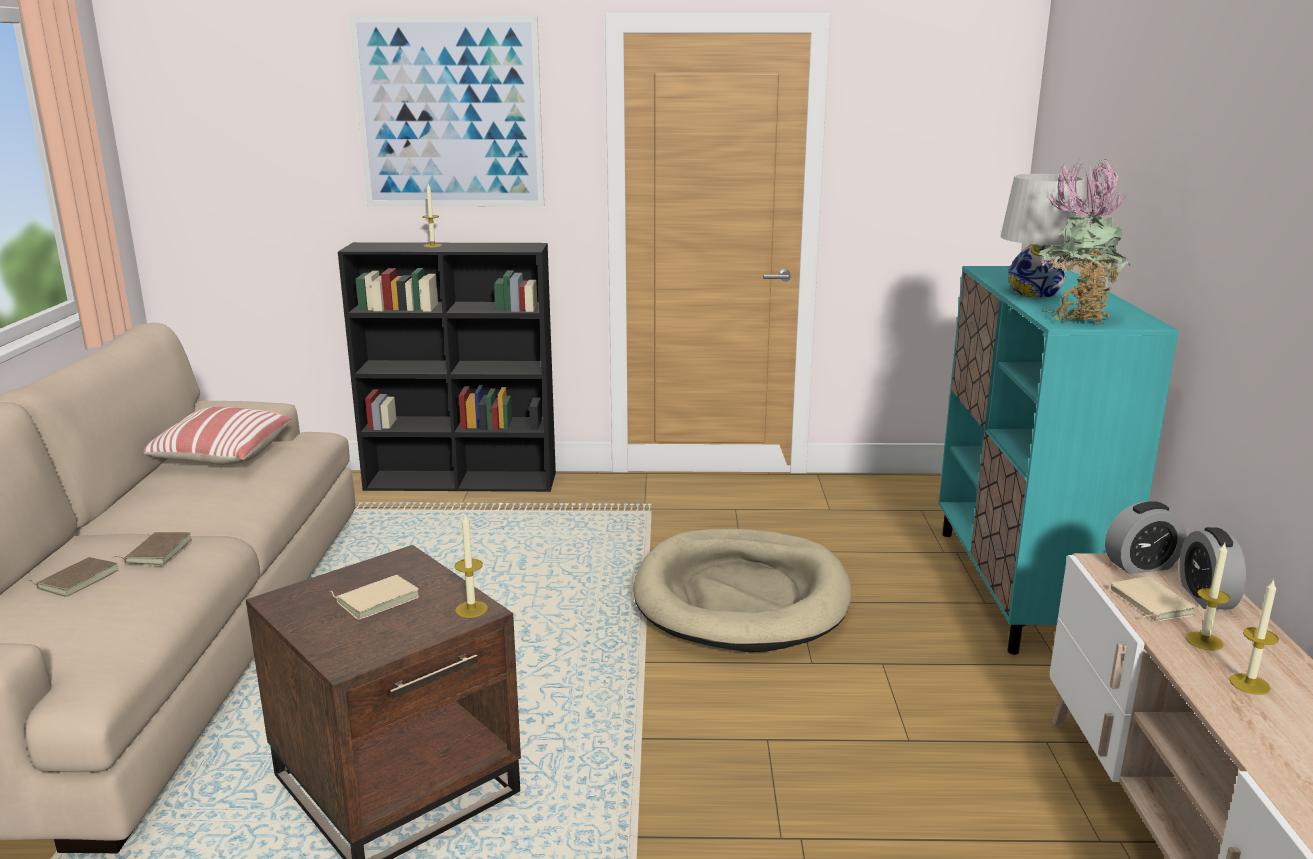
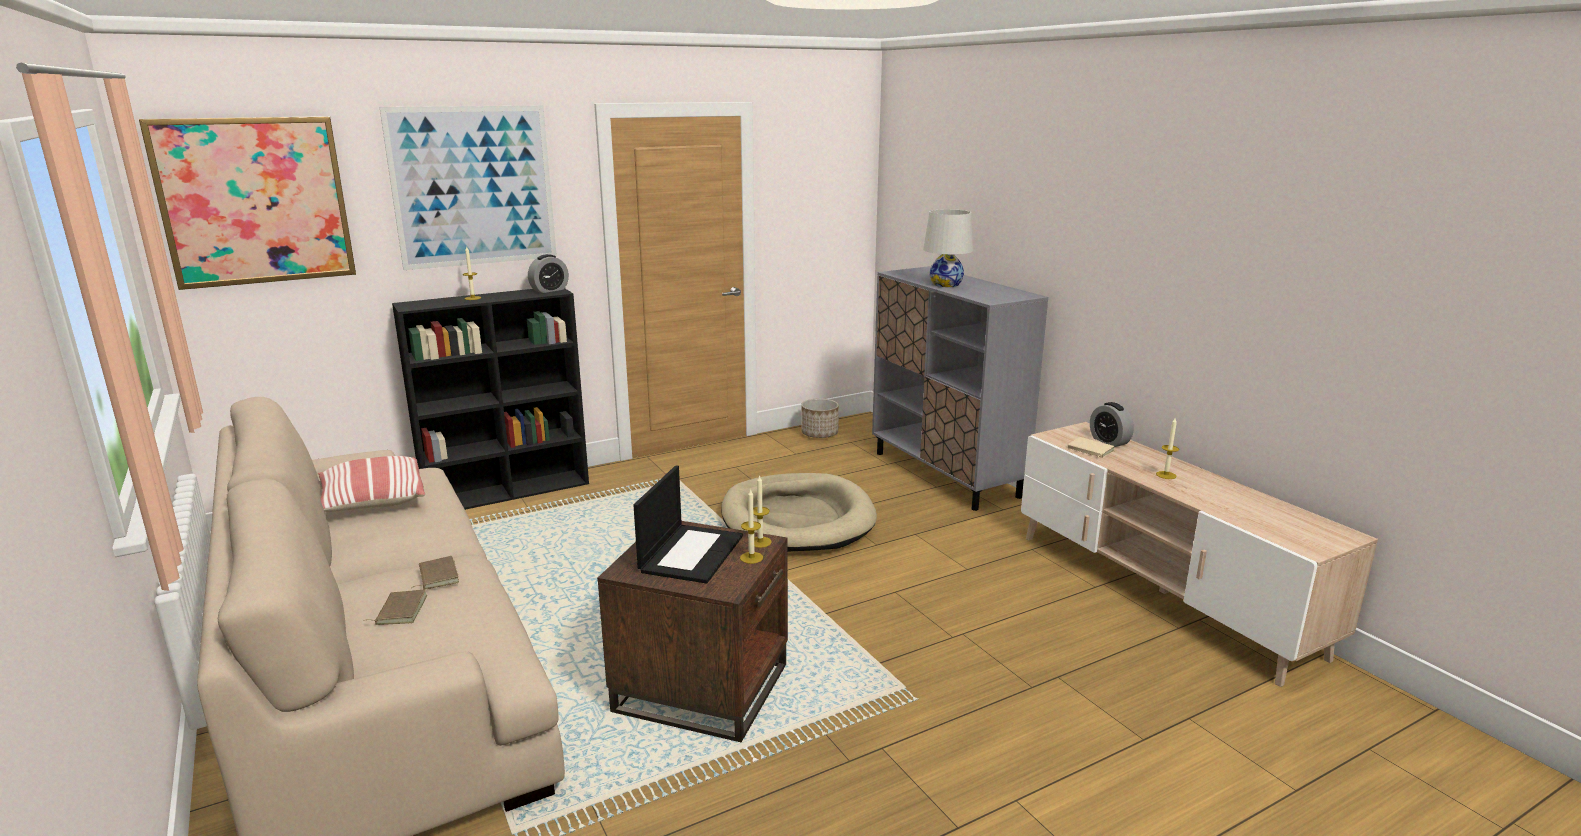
camera: 30 degrees left, 0 degrees up
(222, 117) = (255, 201): none -> picture
(377, 599) = (691, 553): beige book -> laptop
(889, 490) = (820, 434): none -> planter
(1018, 588) = (945, 474): turquoise cabinet -> grey cabinet
(1074, 318) = (991, 297): potted plant -> none
(1140, 565) = (1067, 433): alarm clock -> alarm clock (549, 290)
(1204, 641) = (1130, 461): candle -> candle (751, 557)

